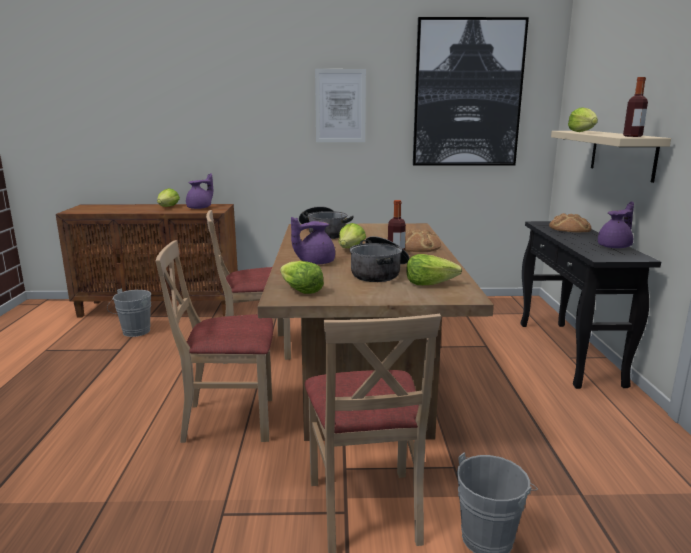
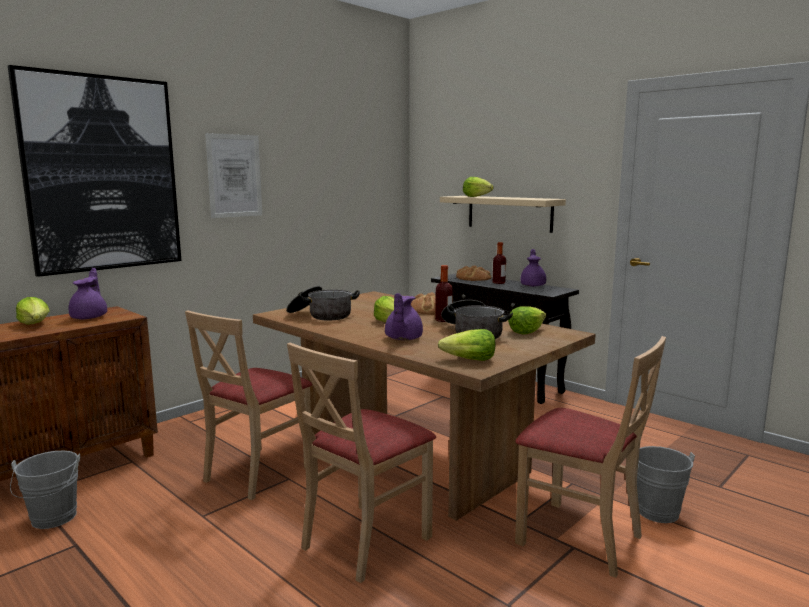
camera: 45 degrees left, 5 degrees down
(467, 94) = (345, 163): picture -> picture (102, 174)
(632, 136) = (540, 198): bottle -> bottle (499, 283)

